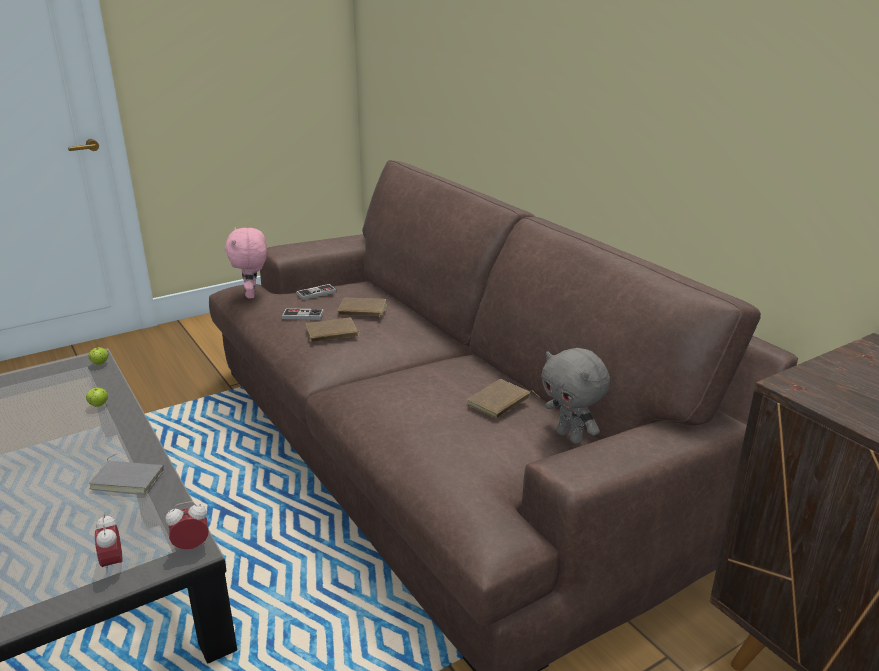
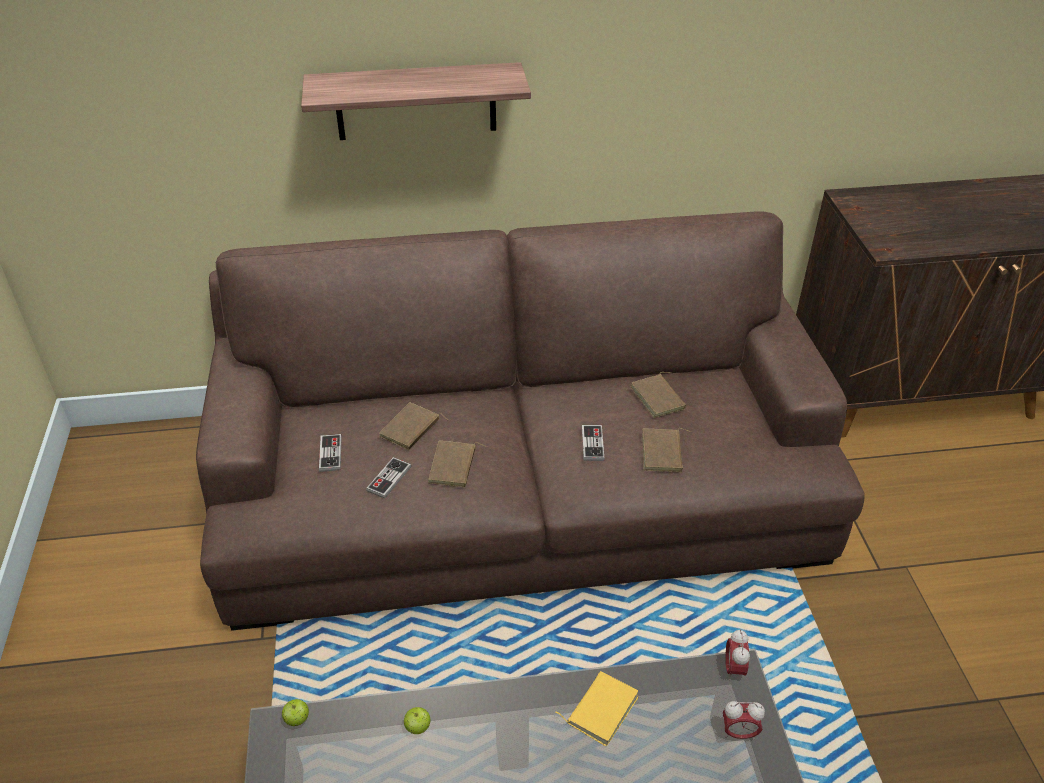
camera: 65 degrees left, 15 degrees up
(129, 479) = (601, 708): grey book -> yellow book
(252, 295) = (277, 513): pink plush toy -> none
(404, 383) = (592, 444): none -> game controller
(419, 418) = (663, 453): none -> brown book
(529, 85) = (416, 101): none -> shelf
(570, 437) = (714, 381): grey plush toy -> none

